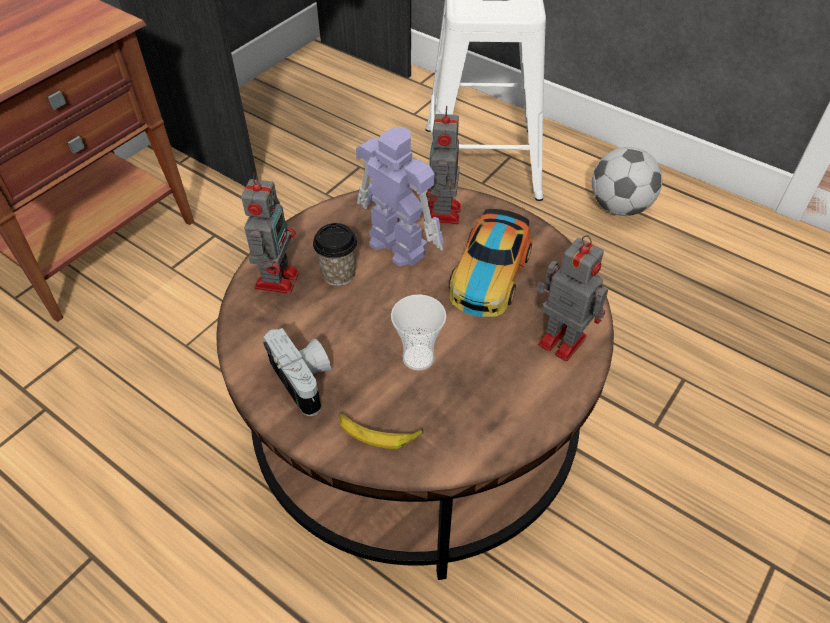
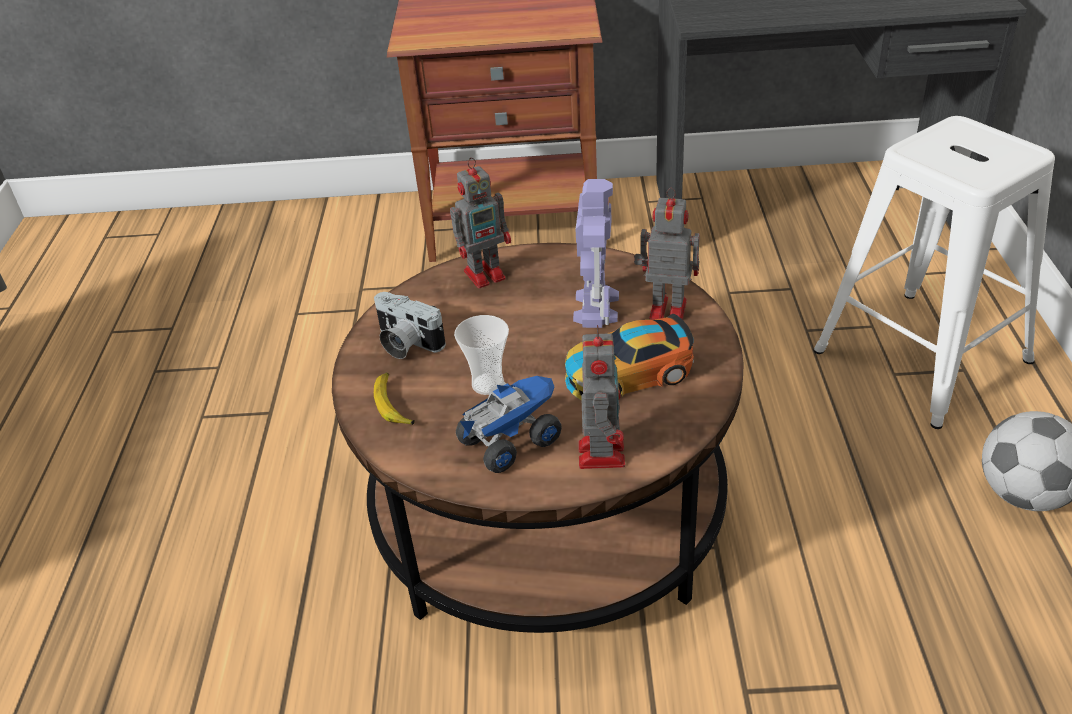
camera: 55 degrees right, 10 degrees down
(305, 380) = (405, 343): camera -> camera turned 105 degrees clockwise
(338, 274) = (526, 298): cup -> none
(442, 214) = (665, 309): toy robot -> toy robot turned 45 degrees clockwise
(498, 382) = (510, 440): none -> toy truck

